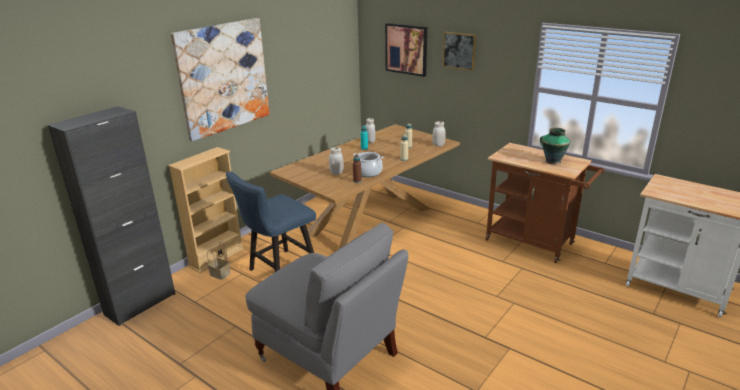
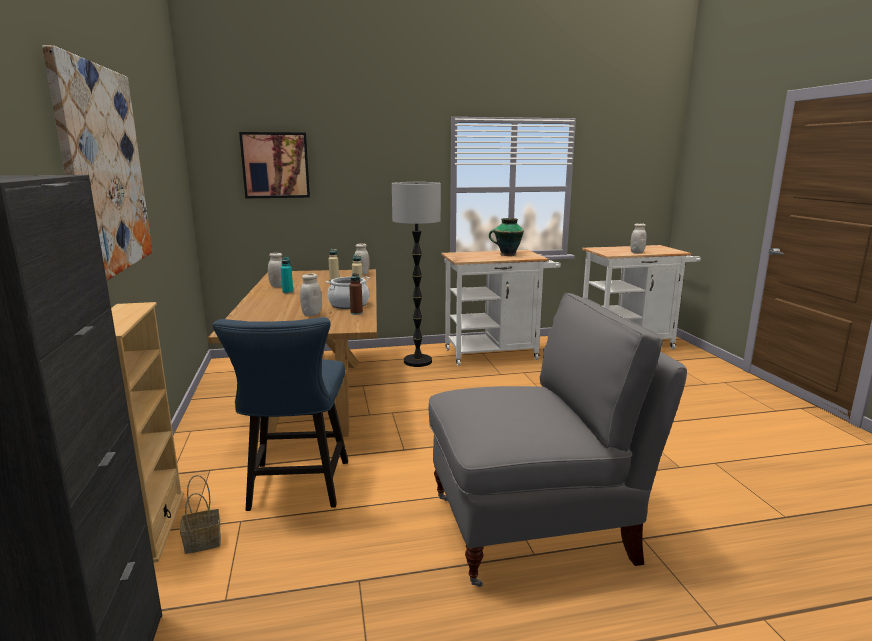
camera: 50 degrees left, 10 degrees down
(459, 50) = (355, 158): picture -> none
(466, 224) = (418, 361): none -> floor lamp
(534, 243) = (497, 354): brown cart -> white cart
(690, 199) = (637, 252): none -> white jar

